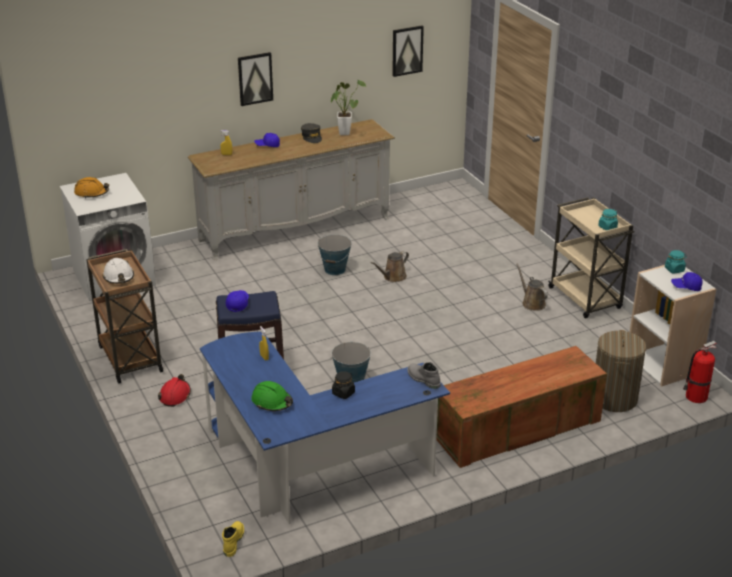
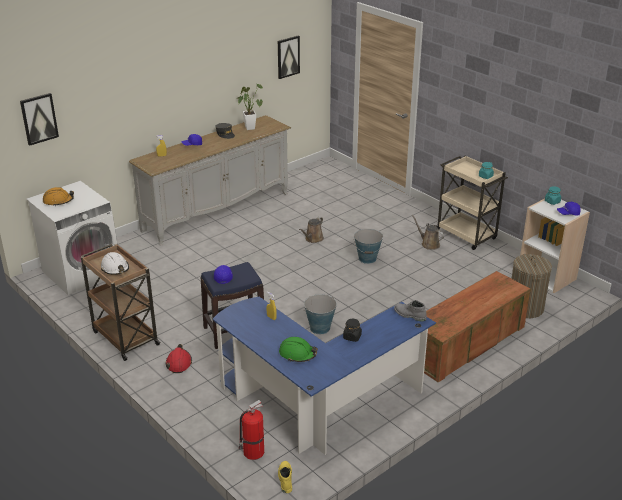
camera: 15 degrees left, 0 degrees up
(255, 78) = (177, 89): picture -> picture (39, 118)
(335, 269) = (264, 239): bucket -> bucket (367, 258)
(695, 397) = (582, 297): fire extinguisher -> fire extinguisher (252, 452)

